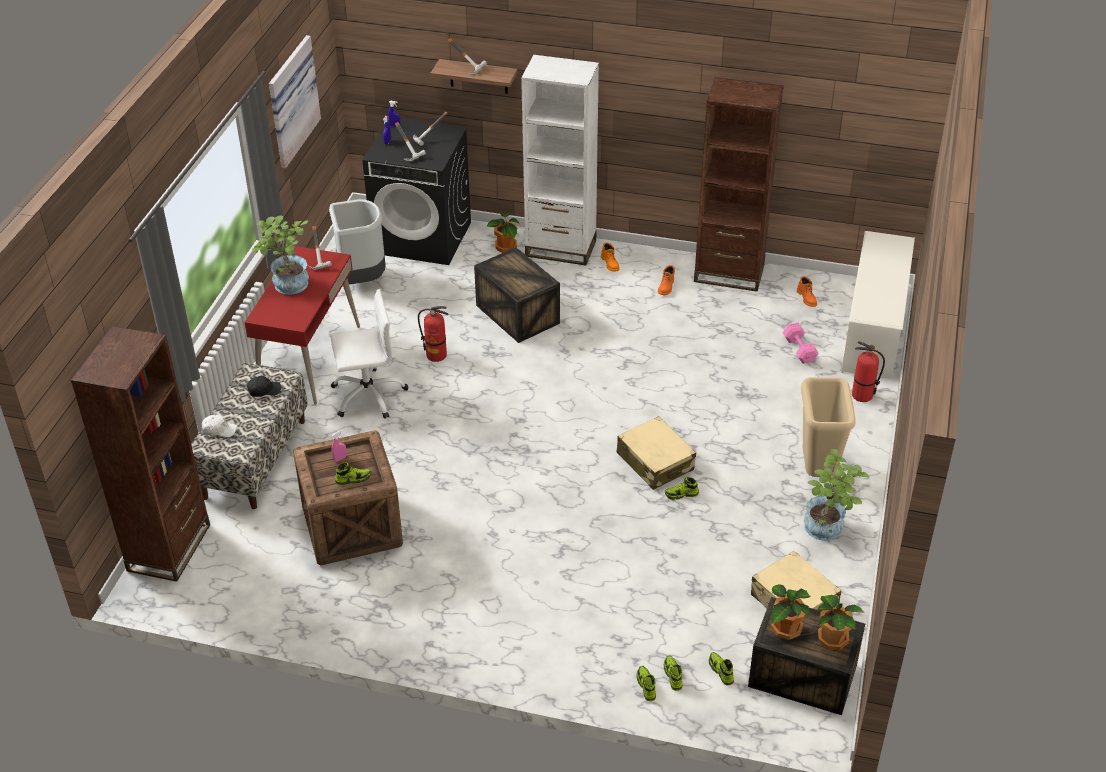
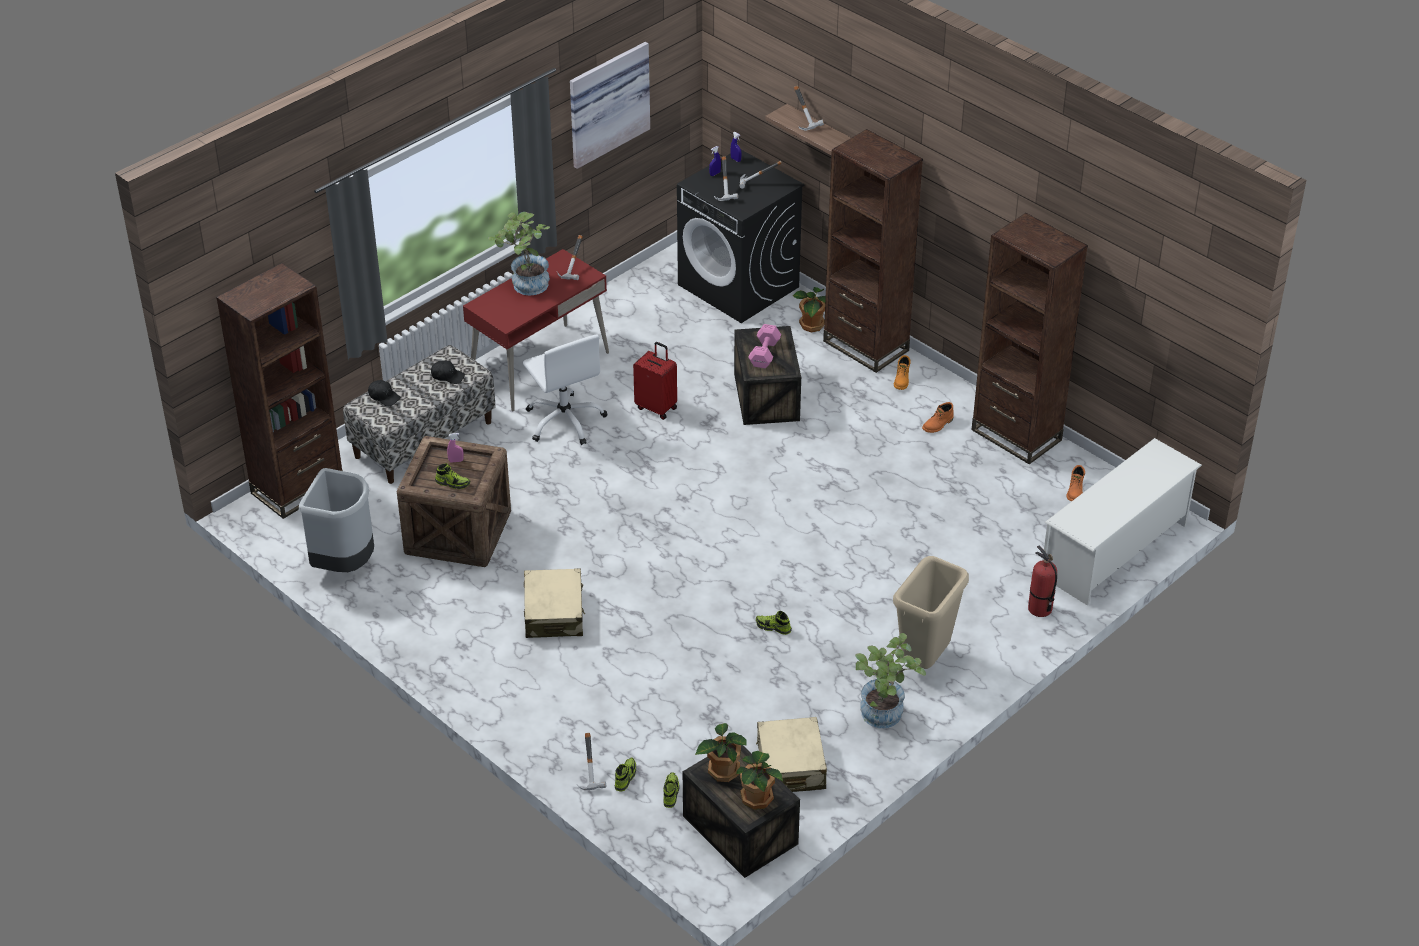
camera: 30 degrees right, 0 degrees up
(219, 429) = (384, 396): white cap -> black cap
(362, 279) = (647, 307): grey trash can -> grey trash can (344, 564)
(368, 395) = (565, 421): white office chair -> white office chair turned 45 degrees clockwise
(436, 355) = (657, 407): fire extinguisher -> red suitcase
(560, 248) = (865, 346): white bookcase -> brown bookcase
(646, 686) = (594, 775): shoe -> hammer
(655, 462) = (775, 587): beige suitcase -> beige suitcase (554, 613)
(799, 351) = (1016, 540): pink dumbbell -> pink dumbbell (764, 354)

